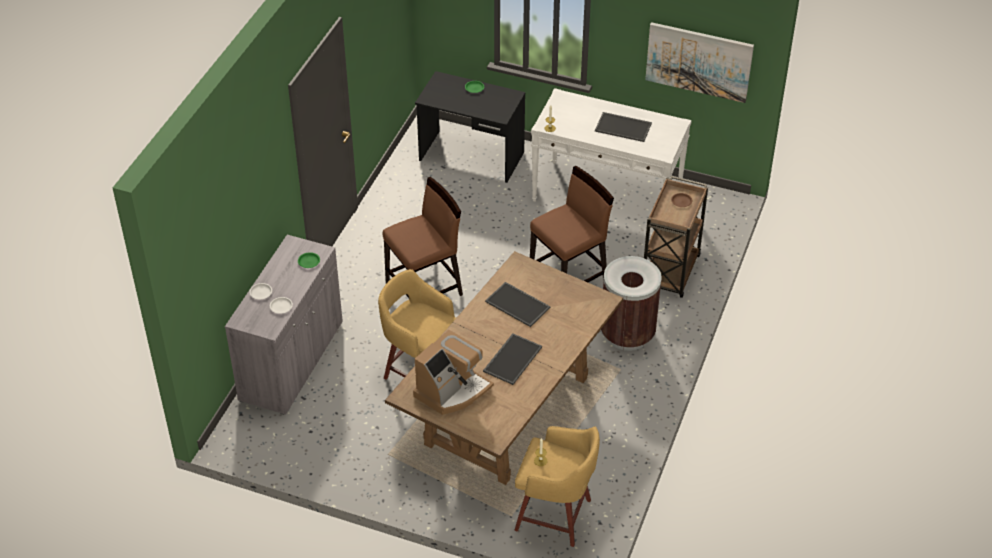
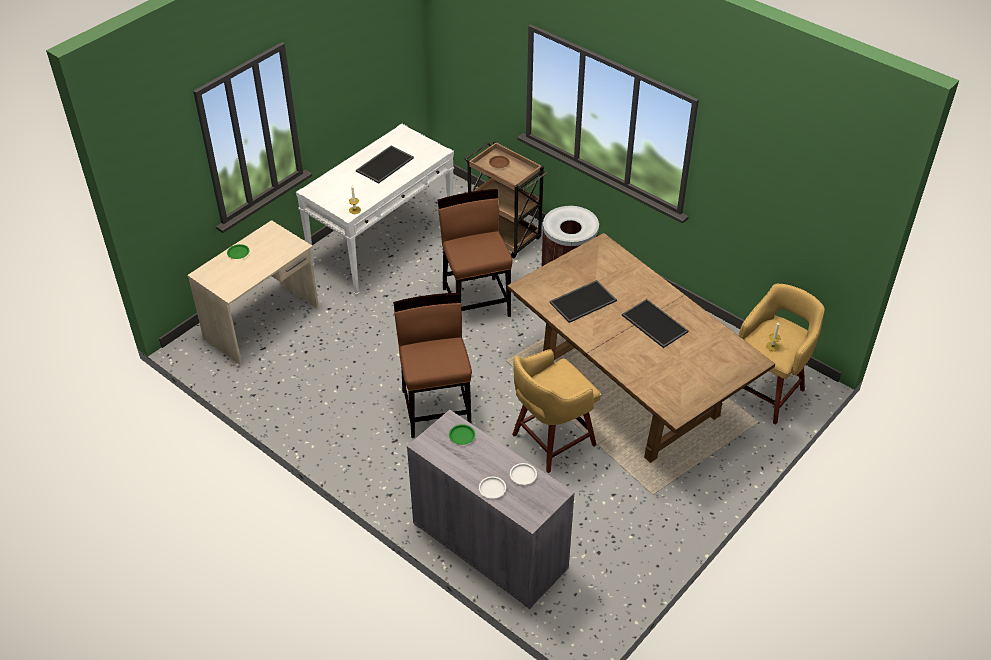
camera: 70 degrees left, 0 degrees up
(452, 391) = (681, 375): coffee machine -> none
(471, 157) = (263, 323): black desk -> beige desk
(699, 61) = (381, 68): picture -> none

